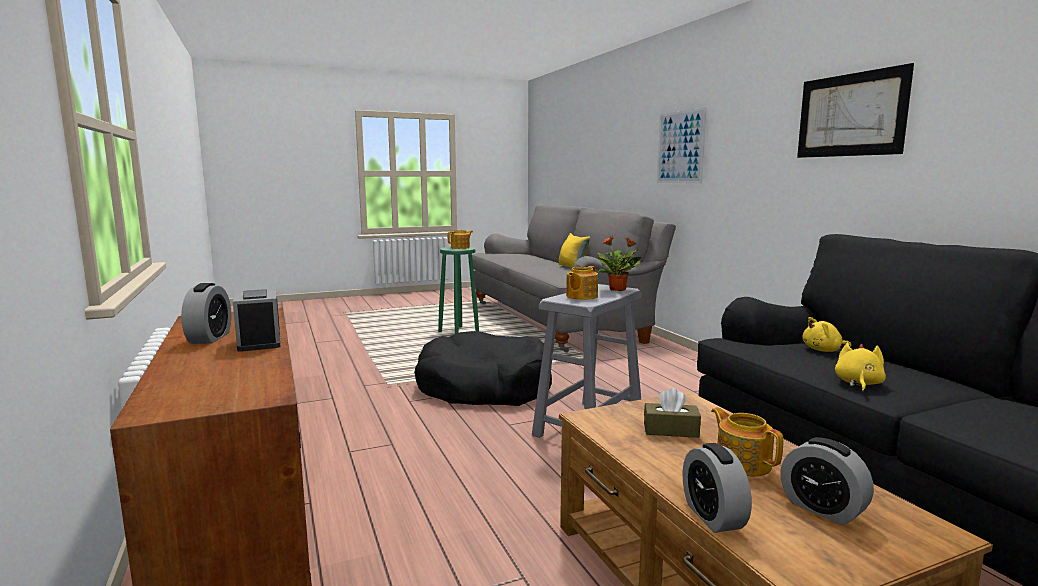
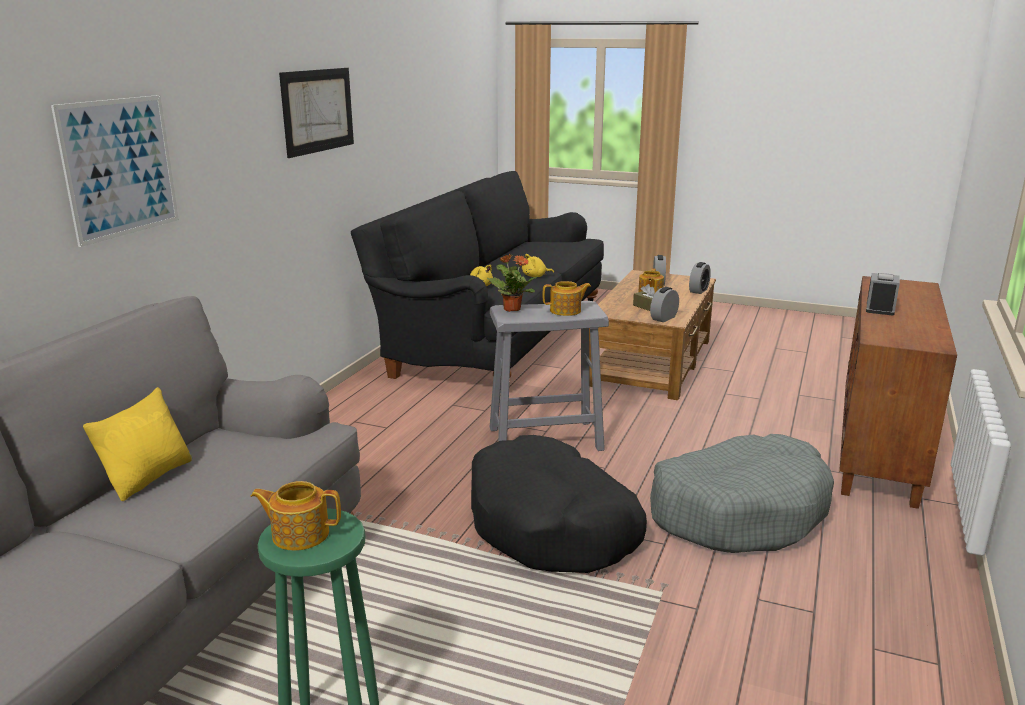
camera: 135 degrees left, 10 degrees up
(210, 338) = (915, 320): alarm clock -> alarm clock (663, 318)
(376, 433) = (738, 511): none -> grey dog bed

